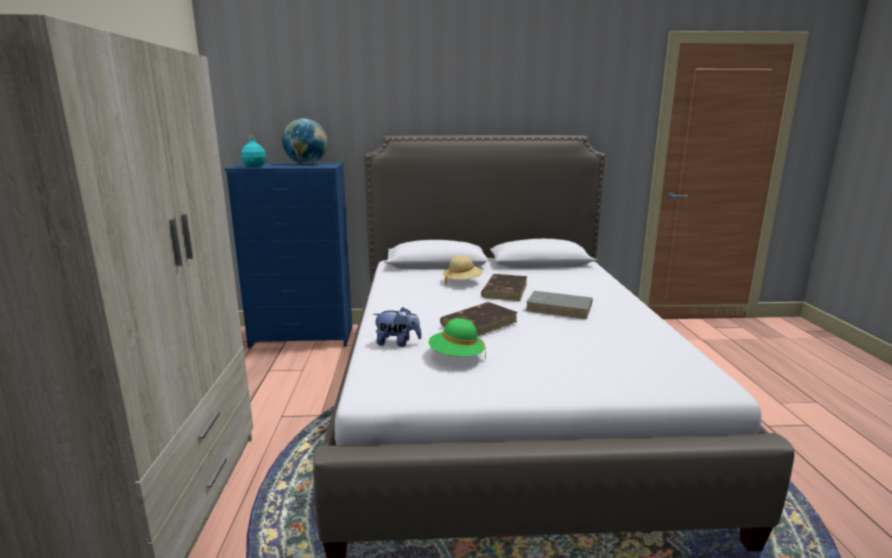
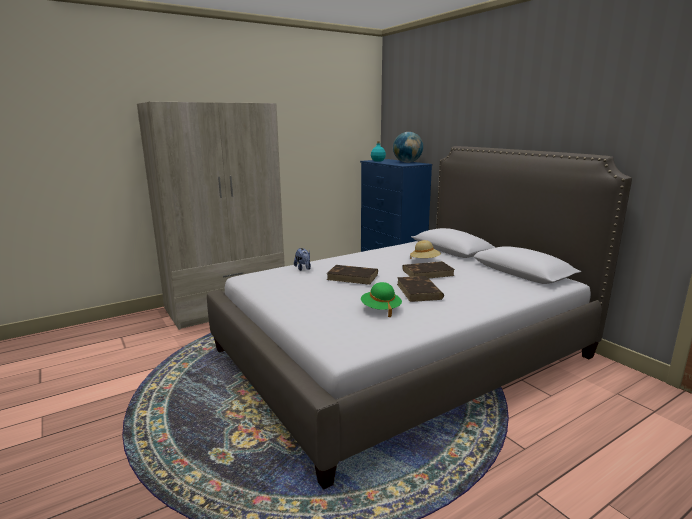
camera: 60 degrees right, 0 degrees up
(456, 357) = (299, 282): green hat -> green hat (380, 309)
(559, 308) = (419, 291): grey book -> brown book

